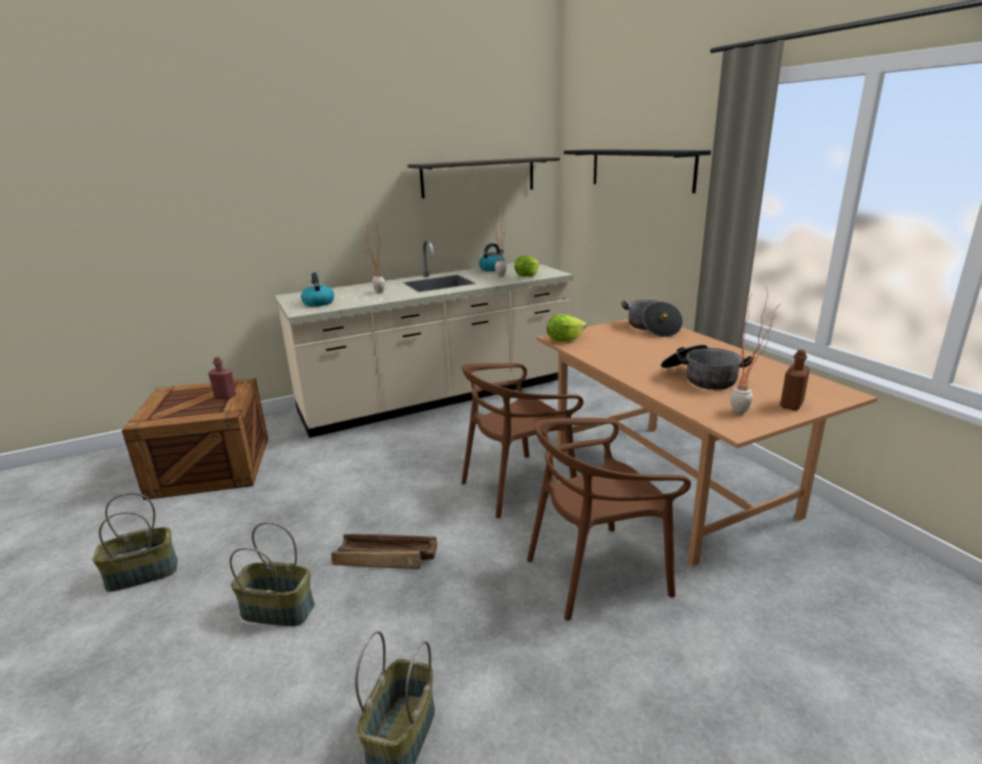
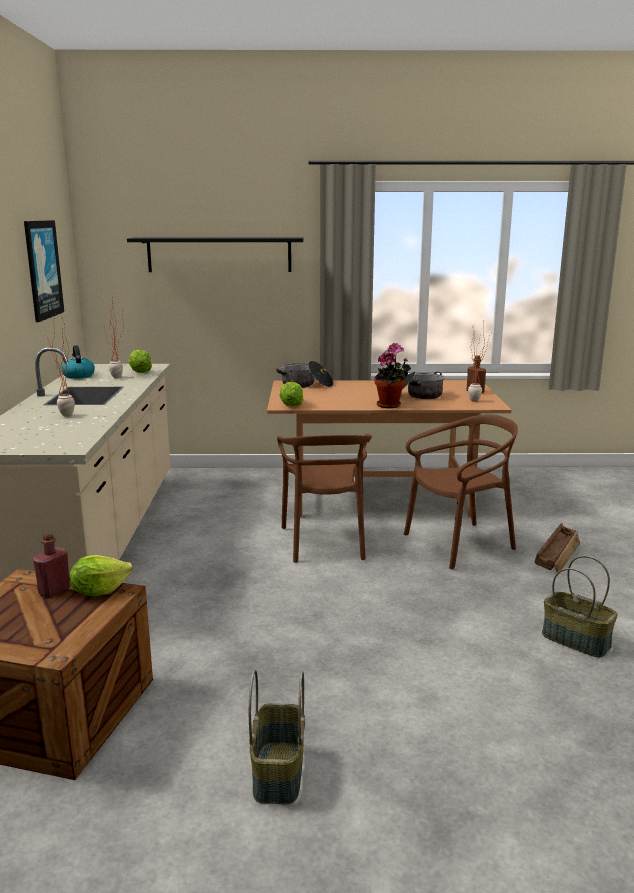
camera: 65 degrees left, 5 degrees down
(226, 407) = (99, 591): none -> lettuce
(279, 609) = (412, 679): basket -> none
(318, 303) = (47, 439): kettle -> none
(386, 558) = (378, 616): crate -> crate (558, 554)
(478, 177) = (42, 269): shelf -> picture
(596, 573) = (459, 544): brown chair -> brown chair turned 120 degrees counterclockwise
(633, 375) = (391, 405): none -> potted plant

